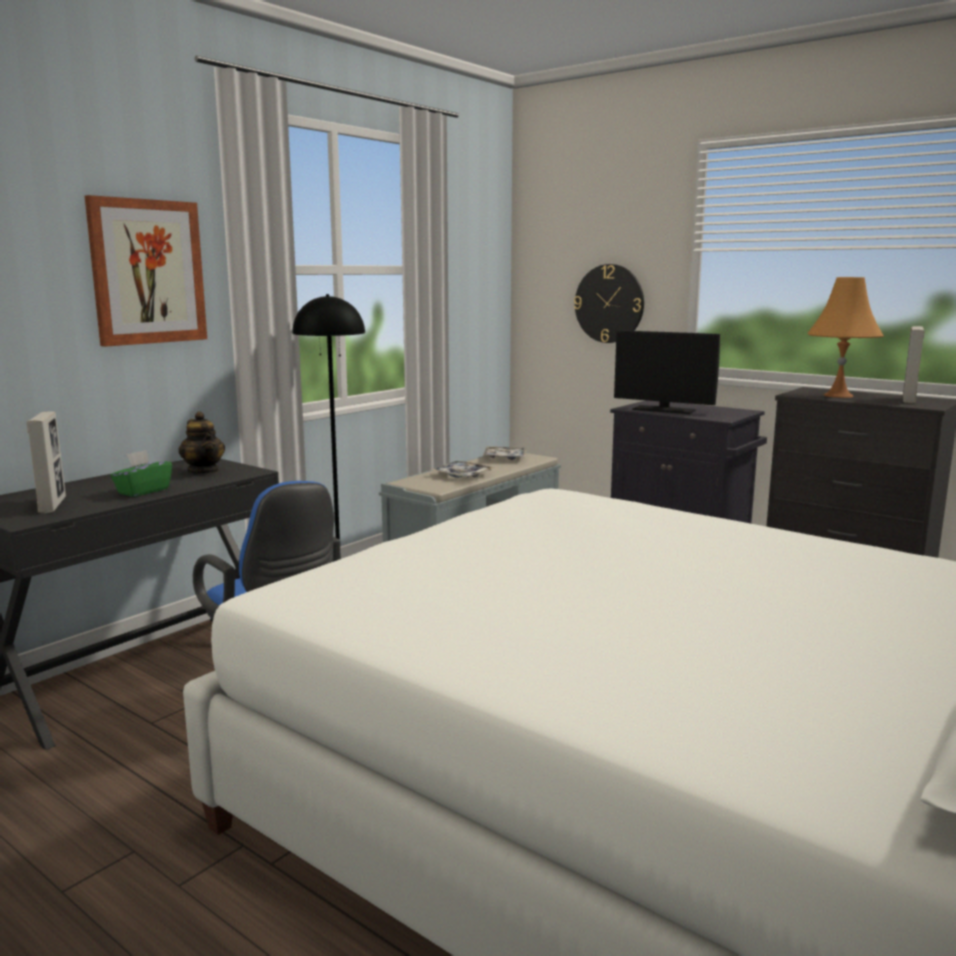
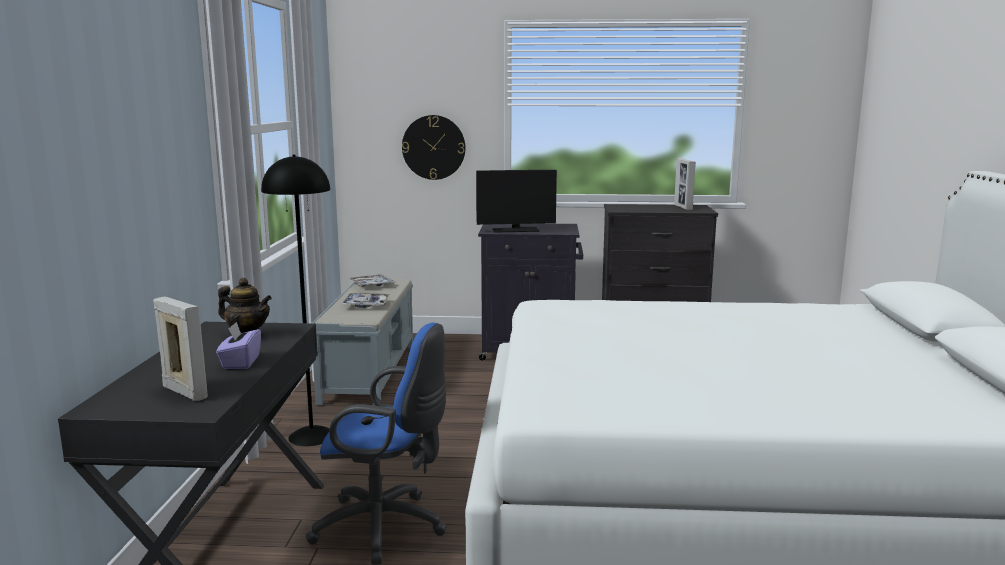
camera: 35 degrees left, 0 degrees up
(143, 491) = (240, 362): green tissue box -> purple tissue box
(147, 272) = (161, 143): picture -> none
(838, 395) = (641, 208): orange table lamp -> none

